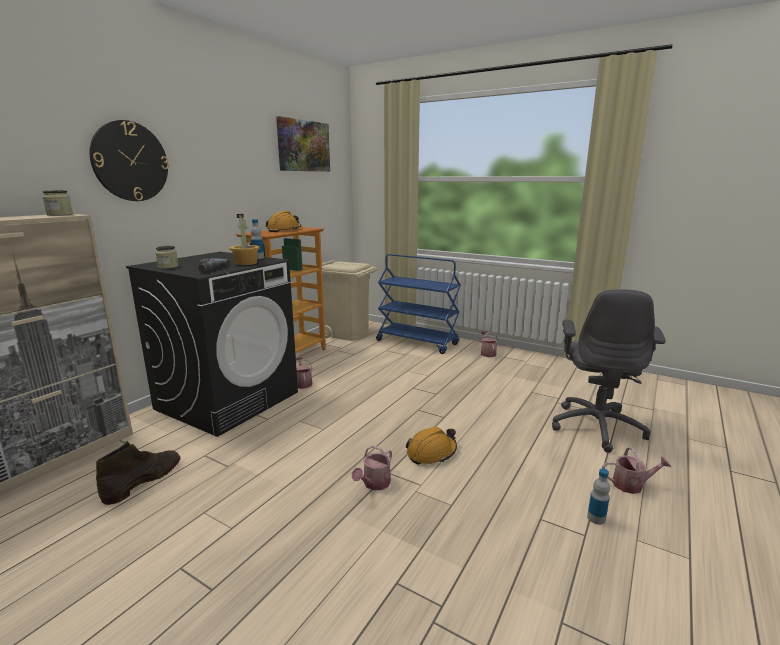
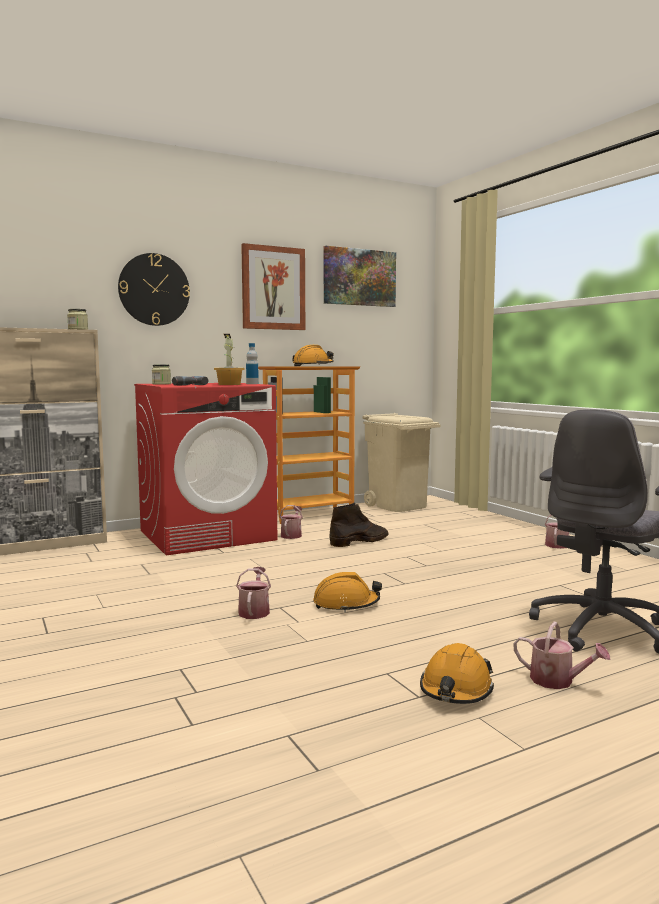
camera: 30 degrees right, 10 degrees down
(144, 480) = (80, 568): brown boot -> brown boot (359, 541)
(228, 400) = (207, 535): black washing machine -> red washing machine
(240, 157) = (273, 288): none -> picture
(374, 484) = (254, 611): watering can -> watering can turned 120 degrees clockwise
(417, 342) = (475, 523): blue cart -> none
(596, 518) = (456, 690): bottle -> orange hard hat

